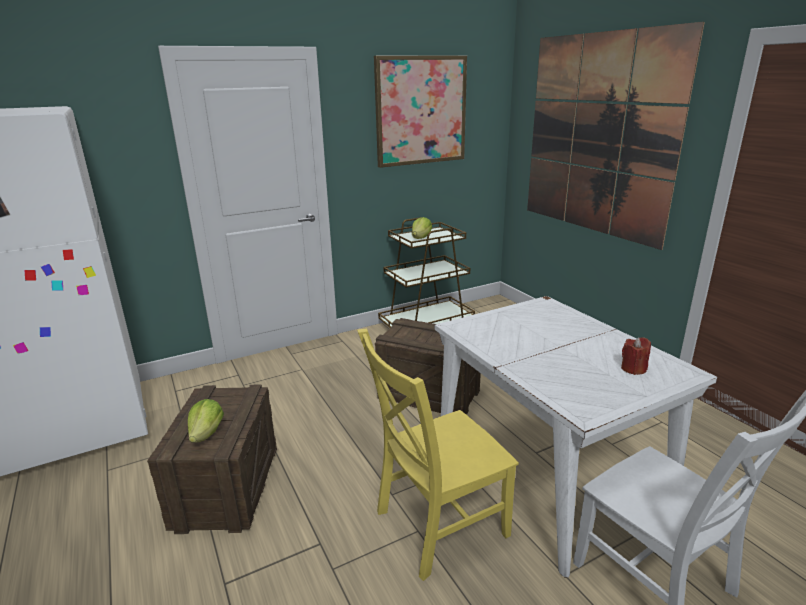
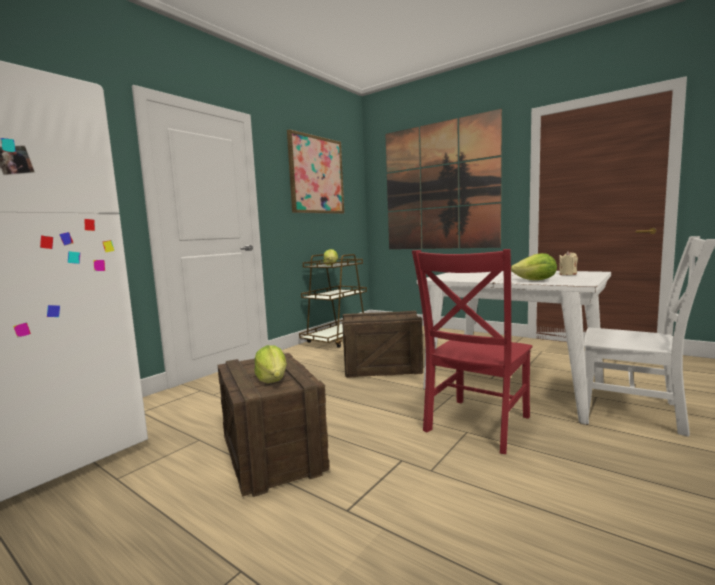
camera: 25 degrees left, 15 degrees down
(436, 525) = (475, 425): yellow chair -> red chair
(552, 379) = (536, 280): none -> lettuce
(633, 369) = (567, 274): red candle -> beige candle

